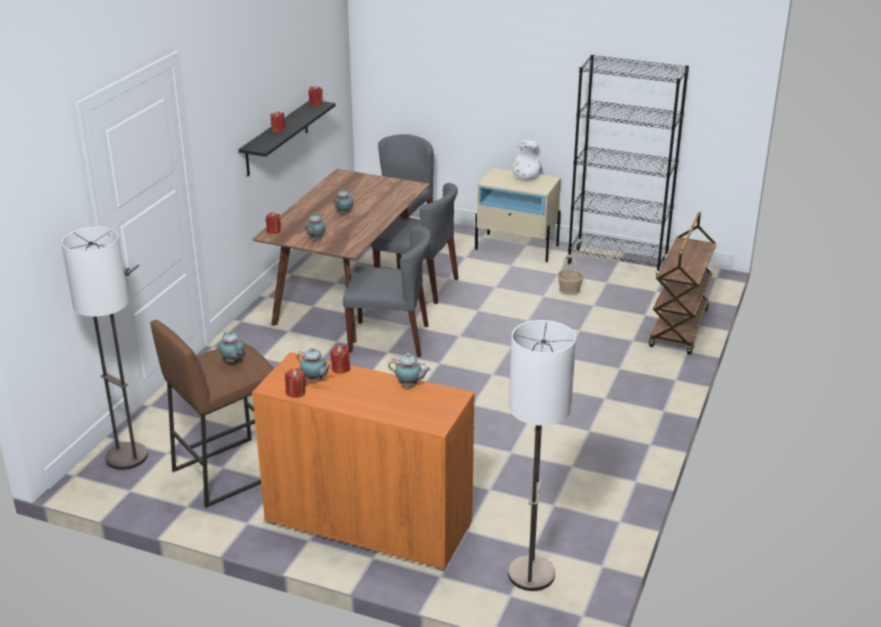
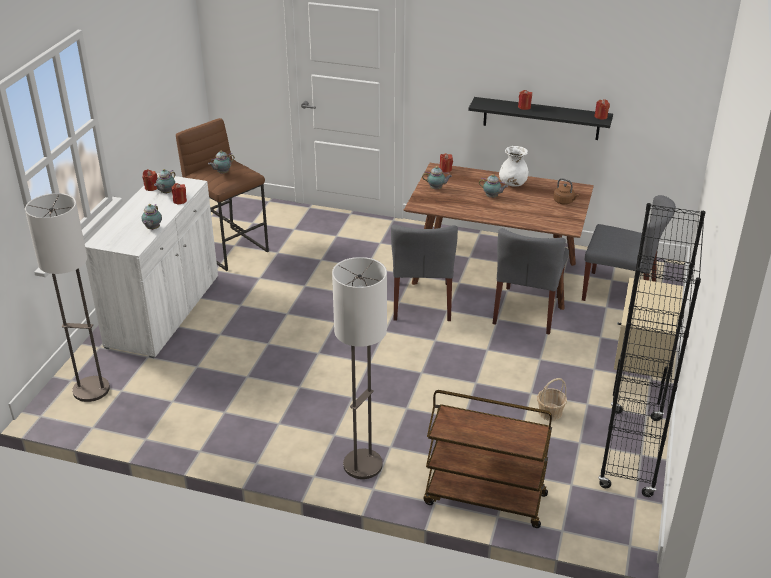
camera: 85 degrees right, 5 degrees up
(127, 457) = (248, 209): floor lamp -> floor lamp (363, 465)
(365, 183) = (564, 201): none -> brown kettle
(368, 523) = (164, 311): orange cabinet -> white cabinet
(526, 178) = (660, 309): white vase -> white vase (512, 184)

